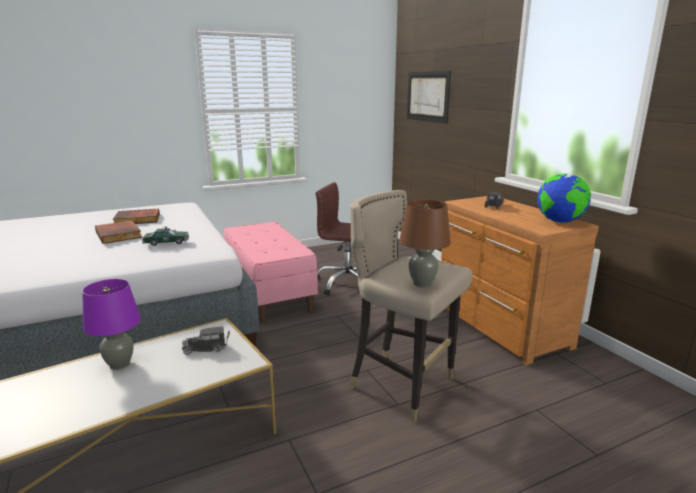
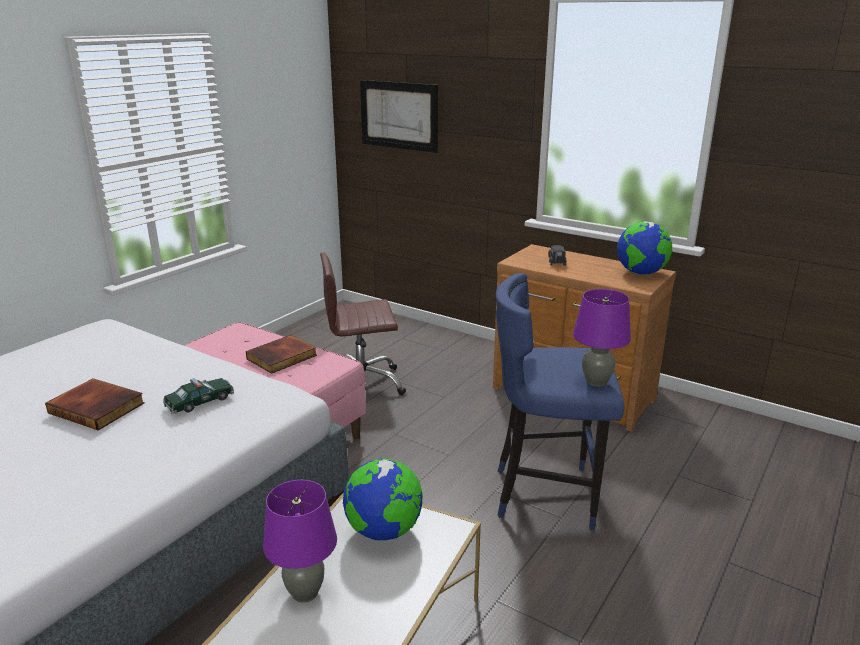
camera: 30 degrees left, 5 degrees up
(137, 220) = (73, 373): book -> book (282, 358)
(207, 348) = (384, 531): toy truck -> globe
(402, 385) = (546, 495): beige stool -> blue stool
(422, 284) = (596, 382): brown table lamp -> purple table lamp

